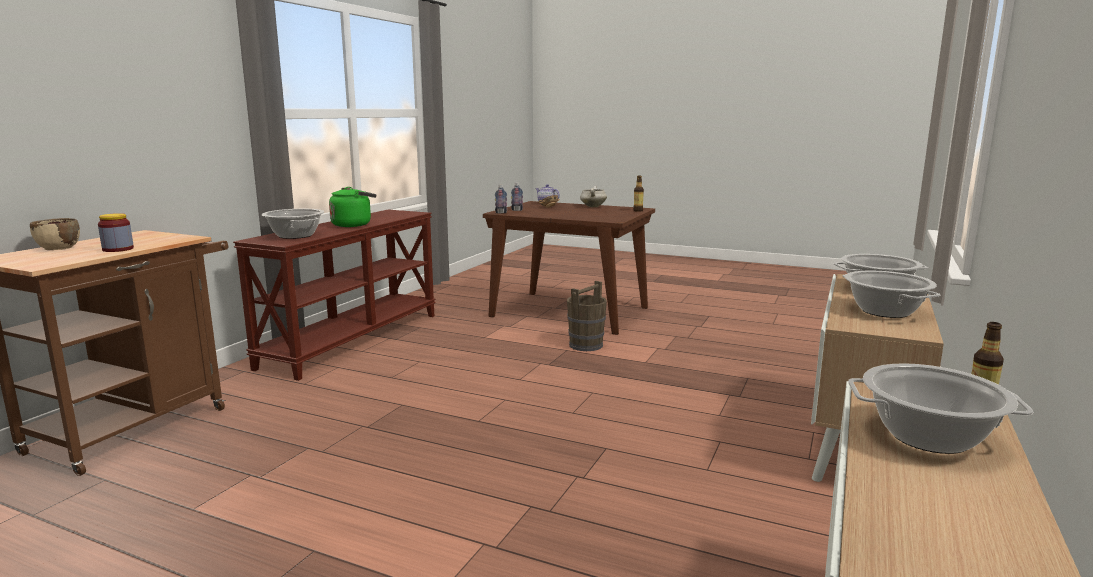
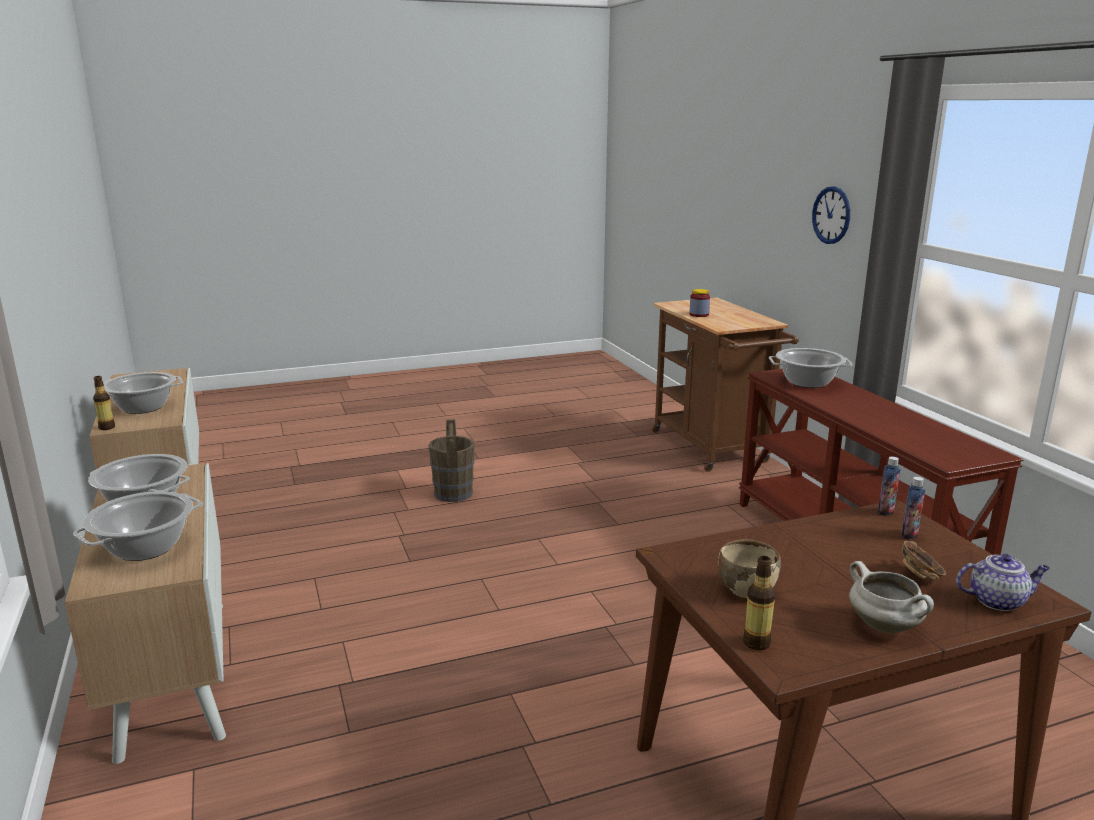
camera: 135 degrees right, 5 degrees up
(58, 248) = (728, 308): beige bowl -> beige bowl (746, 589)
(160, 97) = (831, 215): none -> wall clock
(353, 225) = (859, 412): green kettle -> none
(585, 345) = (630, 688): brown bucket -> brown bucket (453, 493)

